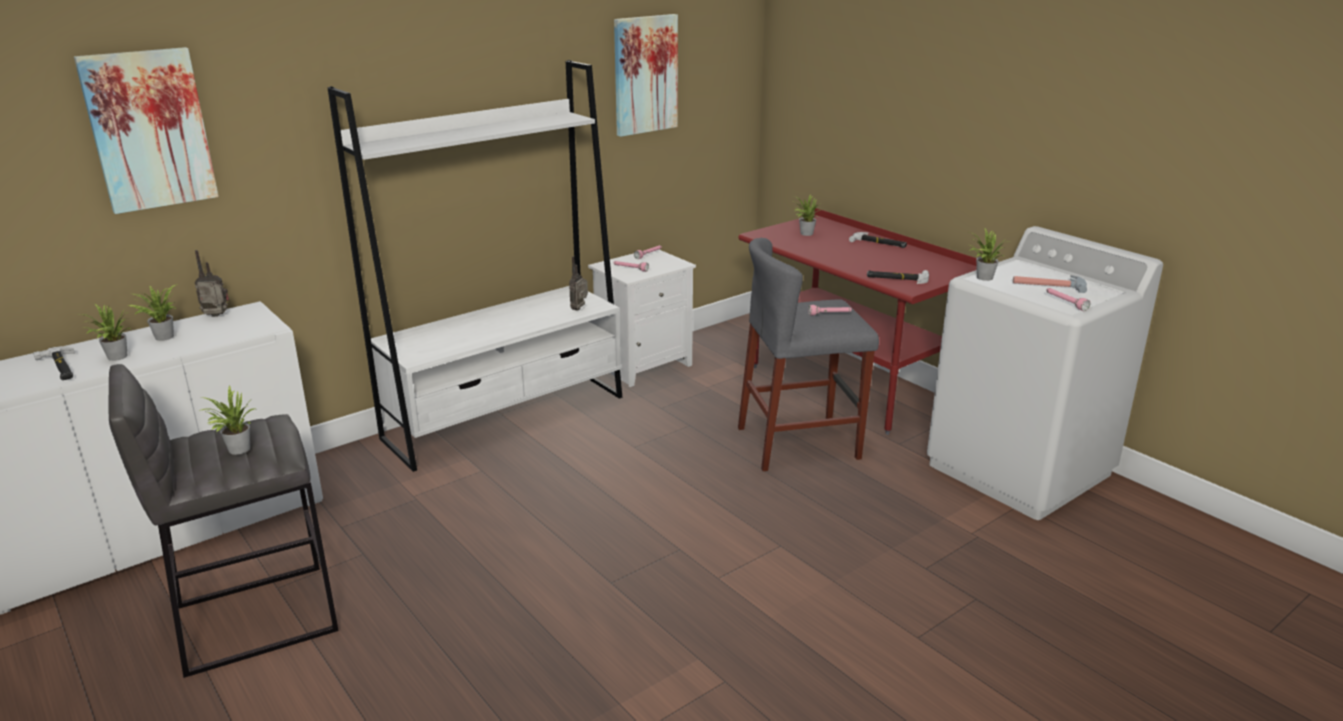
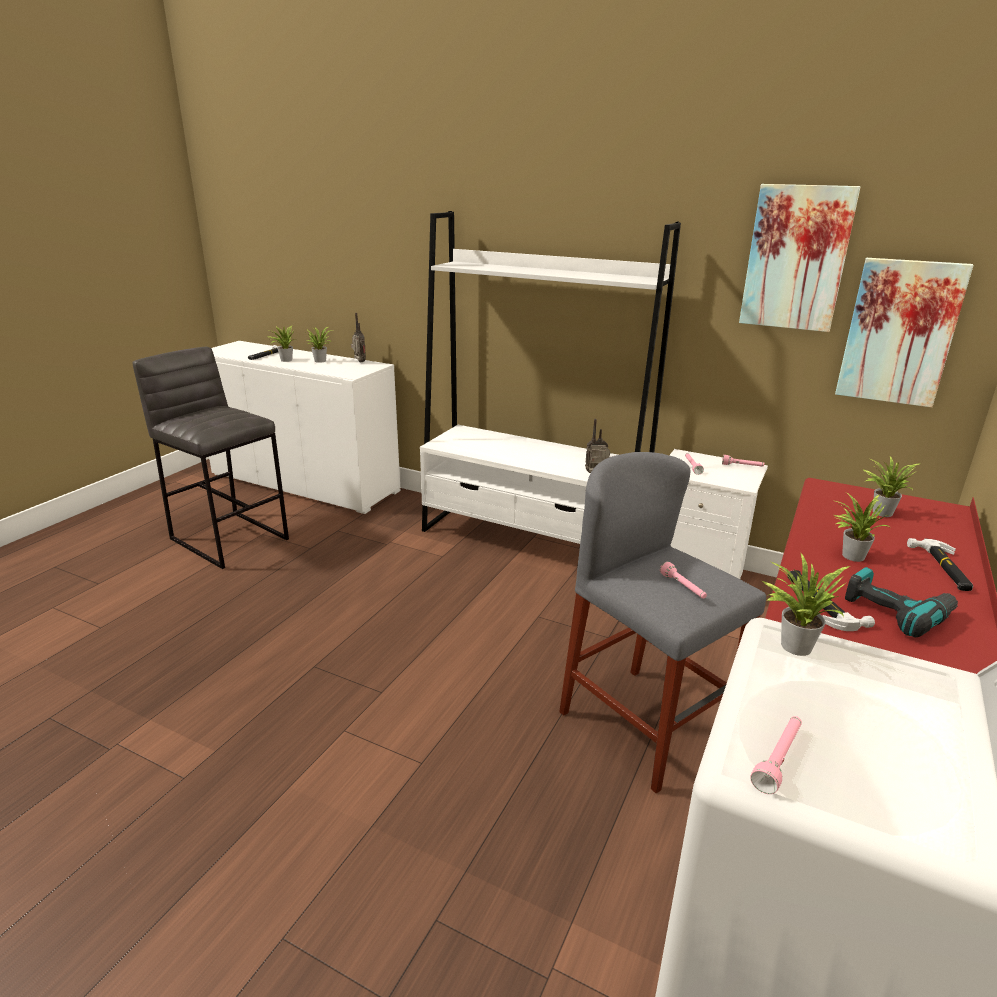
camera: 65 degrees right, 0 degrees up
(149, 130) = (351, 224): picture -> picture (899, 332)
(236, 450) = (201, 418): potted plant -> potted plant (850, 555)
(914, 266) = (896, 611): none -> power drill
(1048, 285) = (858, 727): hammer -> none

